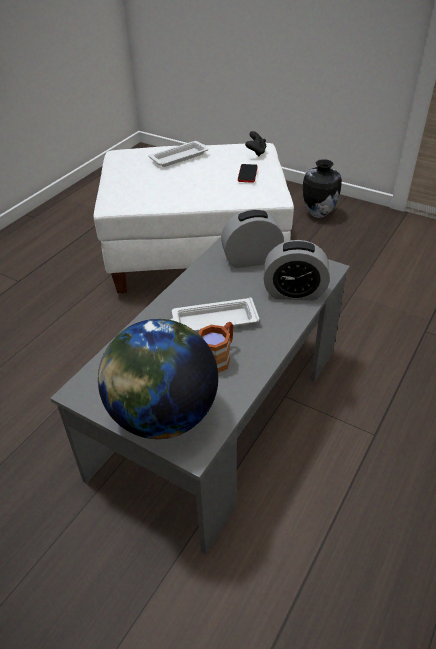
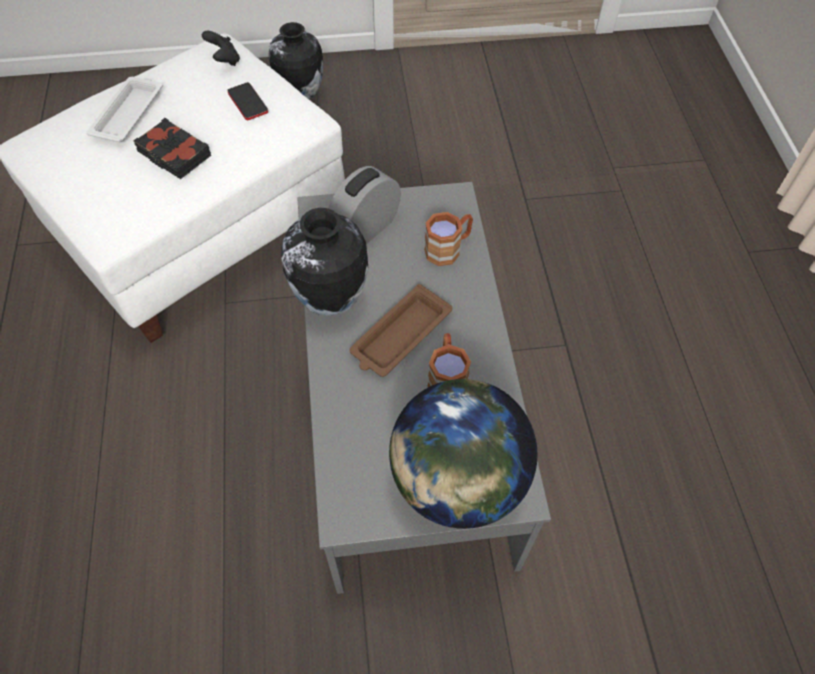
camera: 40 degrees left, 15 degrees up
(182, 181) = (173, 154): none -> black book
(191, 284) = (329, 301): none -> vase
(213, 321) = (400, 336): white tray -> brown tray
(294, 292) = (448, 248): alarm clock -> brown mug

